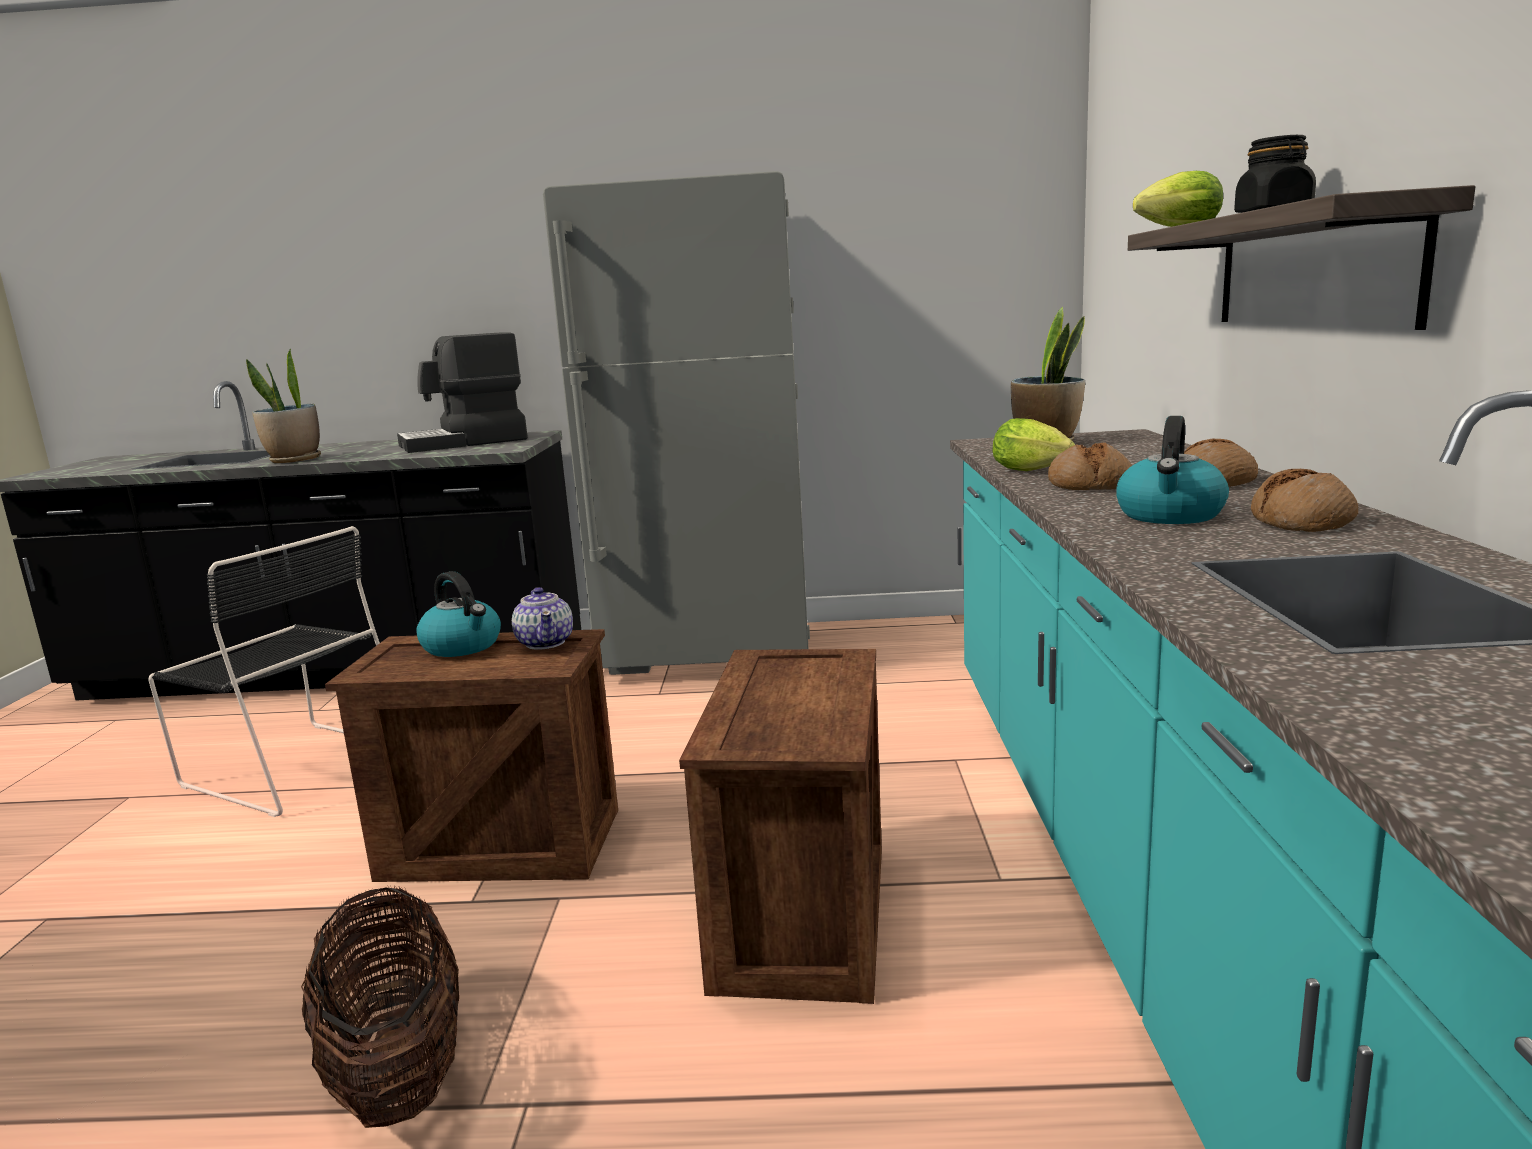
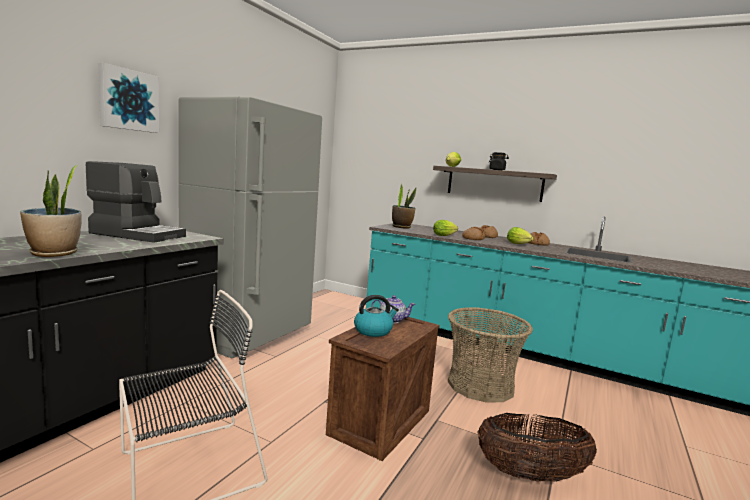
camera: 65 degrees left, 5 degrees down
(465, 442) = (138, 234): coffee machine -> coffee machine turned 75 degrees counterclockwise
(498, 233) = (128, 100): none -> picture
(799, 914) = (480, 385): crate -> basket
(1170, 516) = (519, 244): kettle -> lettuce

